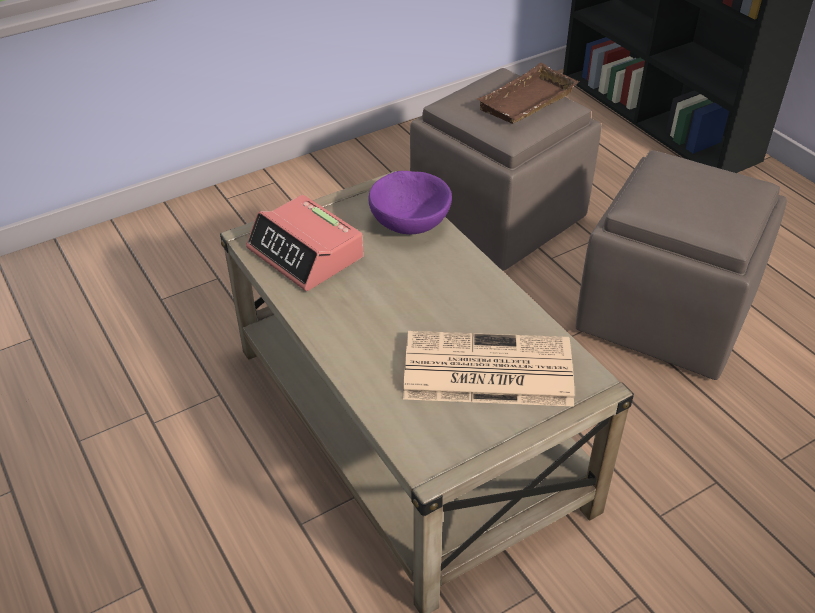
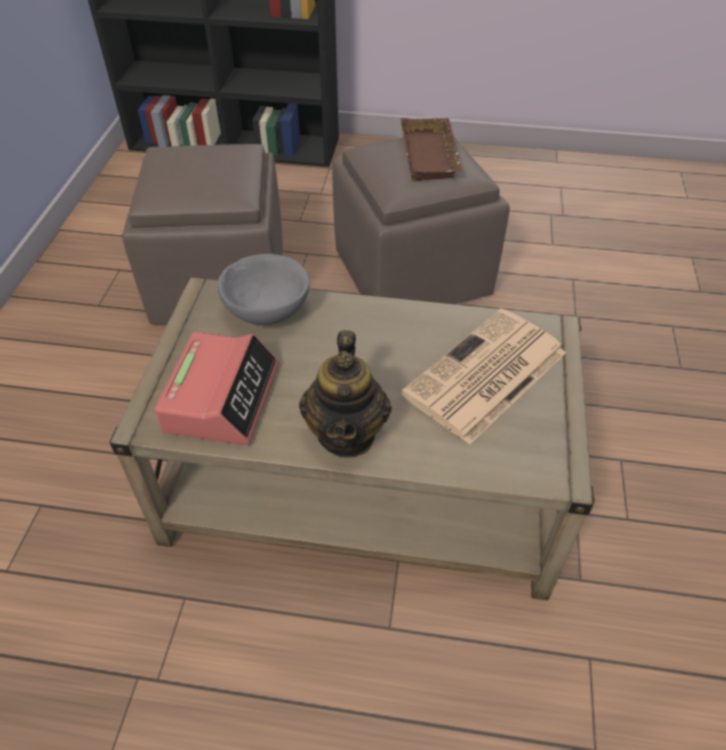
camera: 50 degrees left, 5 degrees up
(306, 253) = (222, 397): alarm clock -> alarm clock turned 75 degrees counterclockwise
(341, 330) = (347, 434): none -> teapot
(410, 223) = (268, 310): purple bowl -> grey bowl
(528, 103) = (217, 162): brown tray -> brown tray (432, 156)

